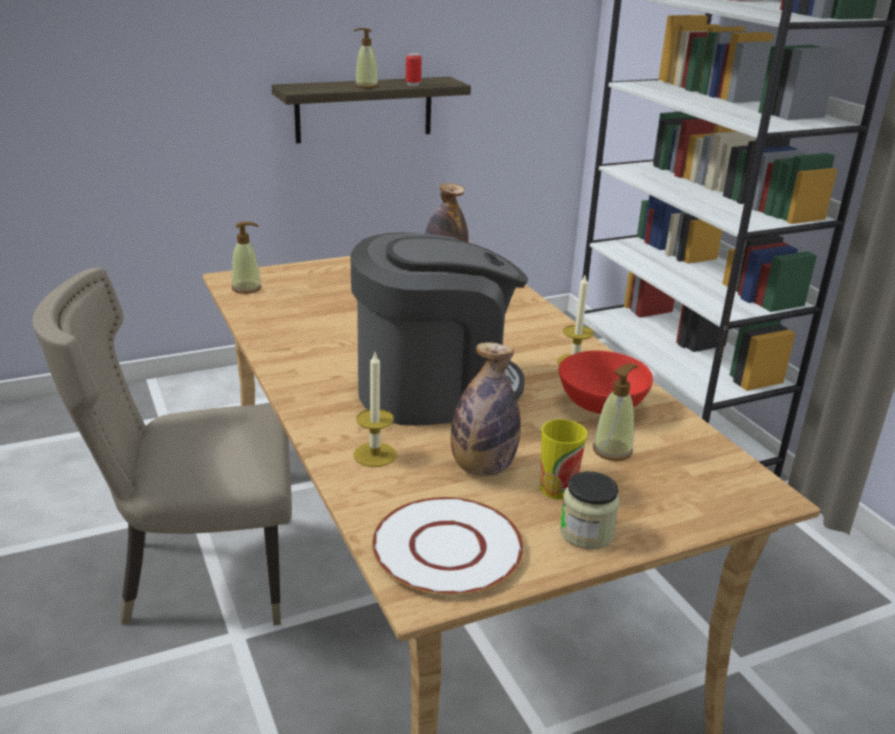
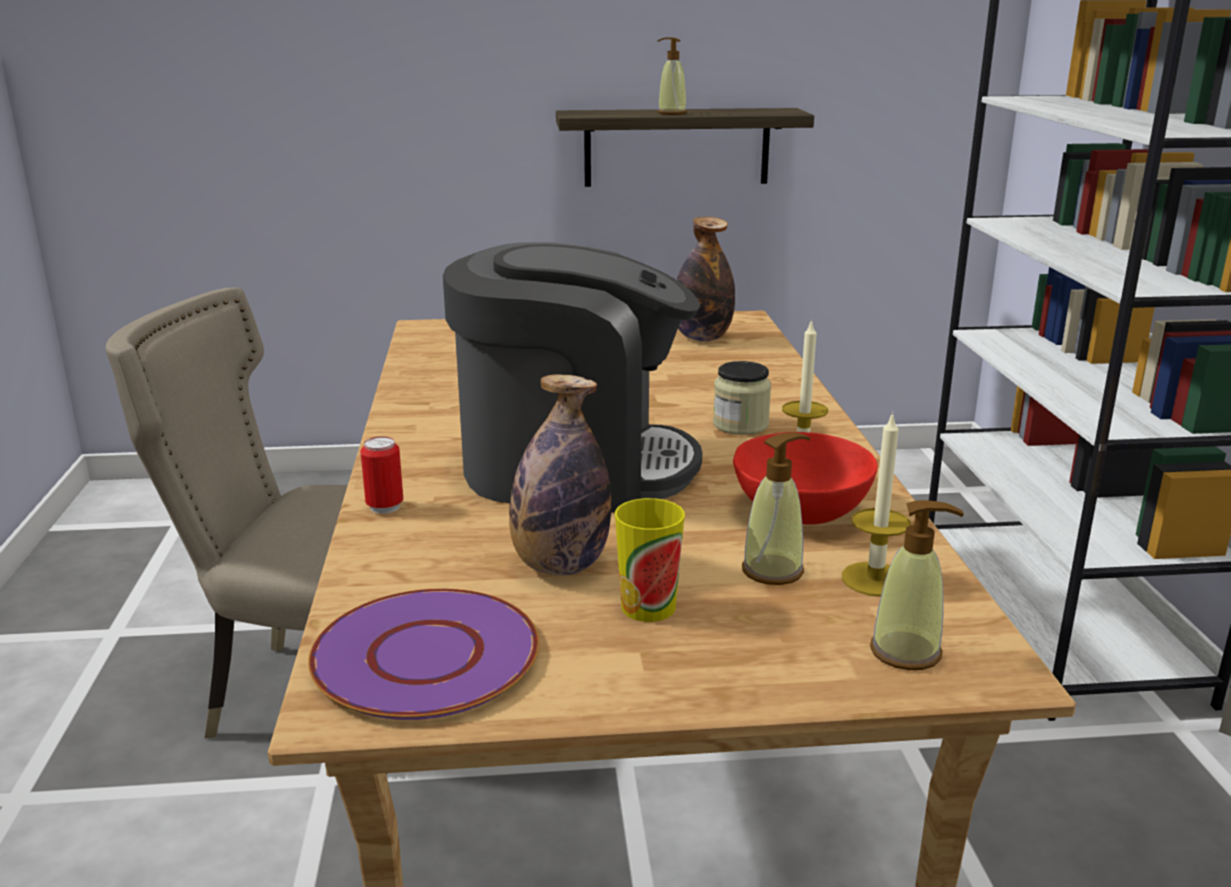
camera: 20 degrees right, 5 degrees down
(247, 288) = (434, 338): soap dispenser -> soap dispenser (906, 652)
(375, 454) = (428, 530): candle -> candle (875, 579)
(413, 84) = (736, 112): can -> can (385, 507)
(447, 549) = (425, 657): white plate -> purple plate
(586, 532) = (645, 671): jar -> jar (740, 425)

